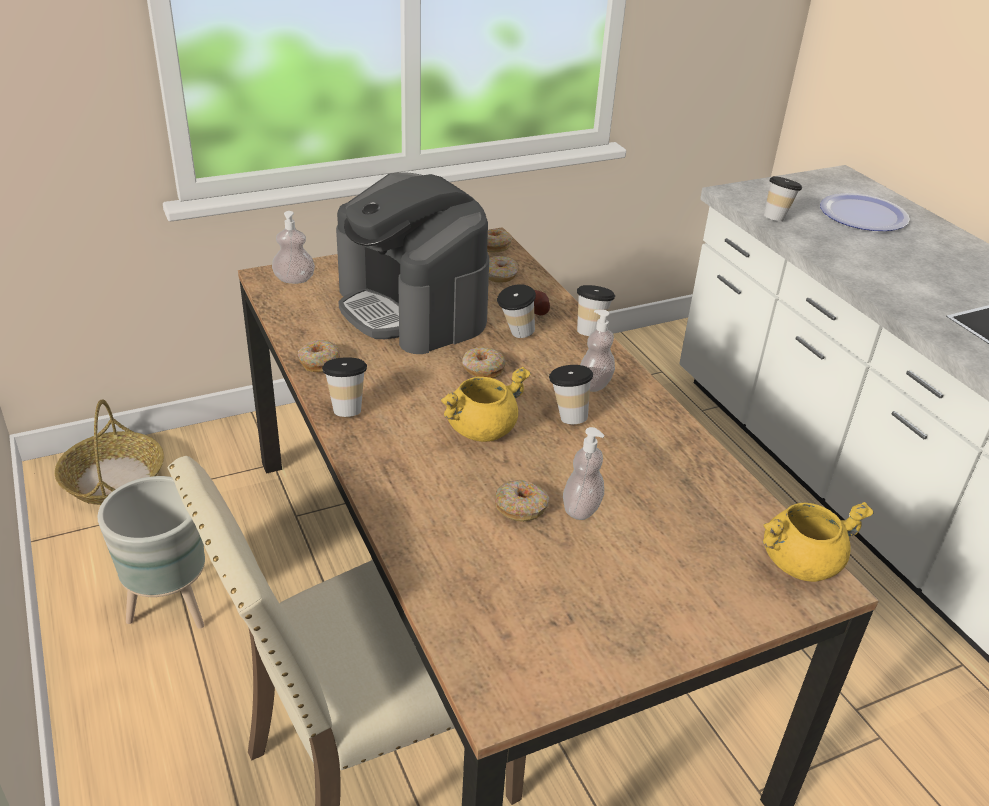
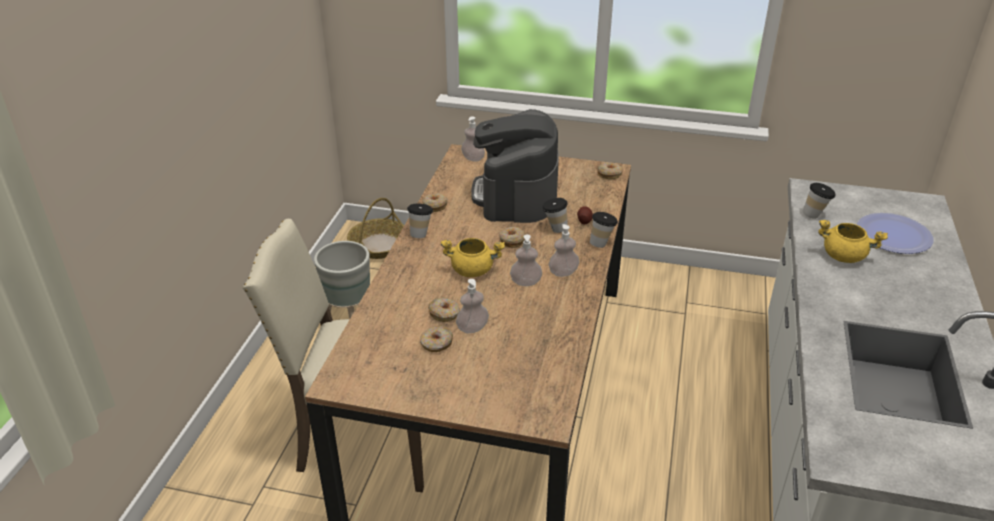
camera: 40 degrees right, 0 degrees up
(500, 275) = (590, 193): donut -> donut (436, 344)
(567, 416) = (525, 282): cup -> soap dispenser
(800, 561) = (552, 405): yellow cooking pot -> yellow cooking pot (844, 256)

